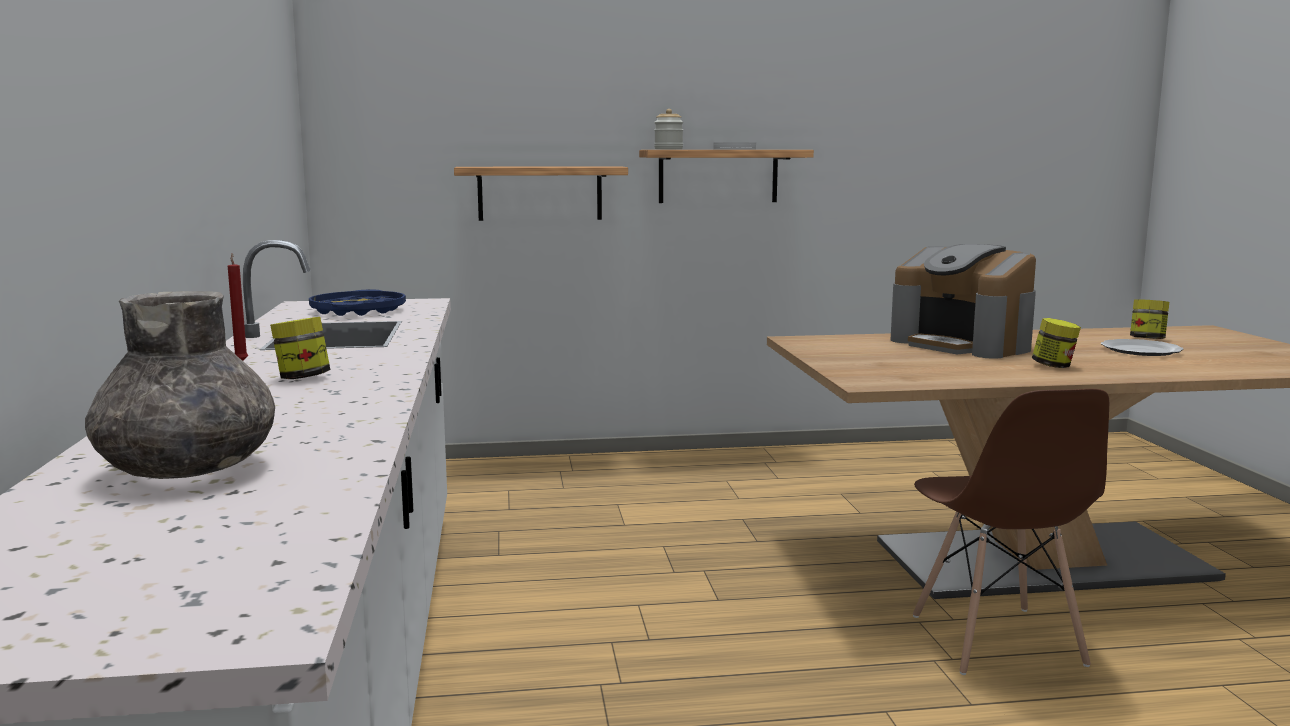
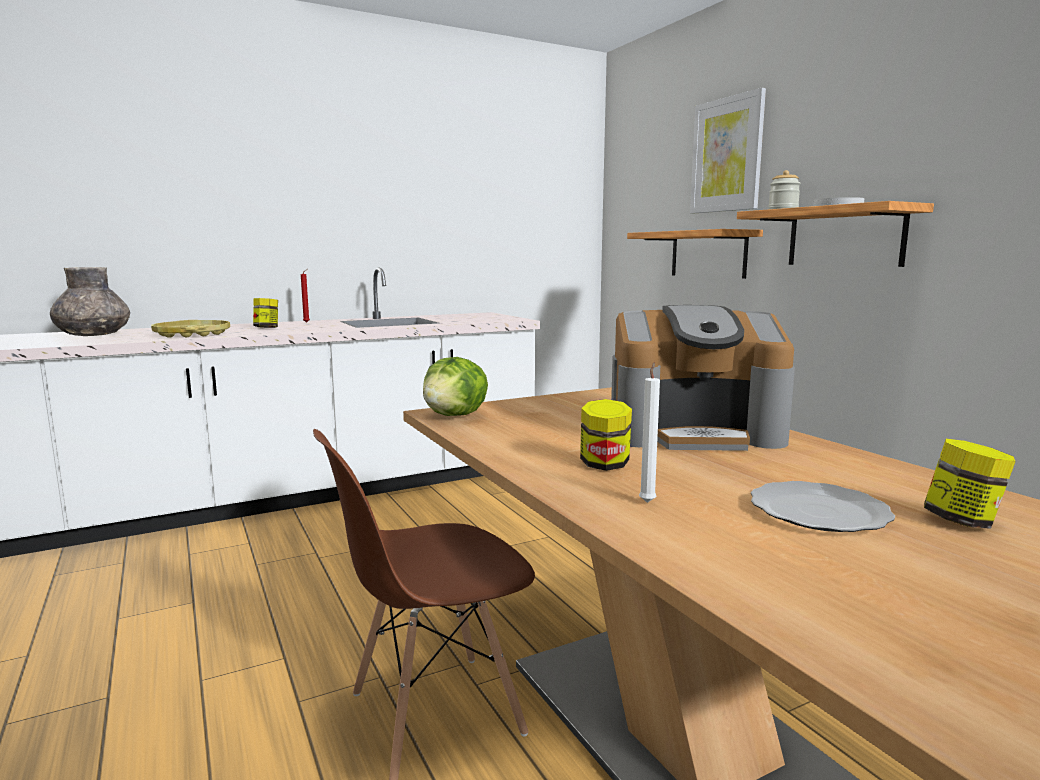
camera: 70 degrees right, 0 degrees up
(322, 410) = (192, 334): none -> yellow tray
(358, 311) = (468, 318): blue tray -> none
(559, 79) = (727, 155): none -> picture
(883, 380) = (456, 416): none -> lettuce
(963, 344) = (694, 432): coffee machine -> coffee machine turned 120 degrees counterclockwise
(1133, 368) = (647, 501): none -> white candle

